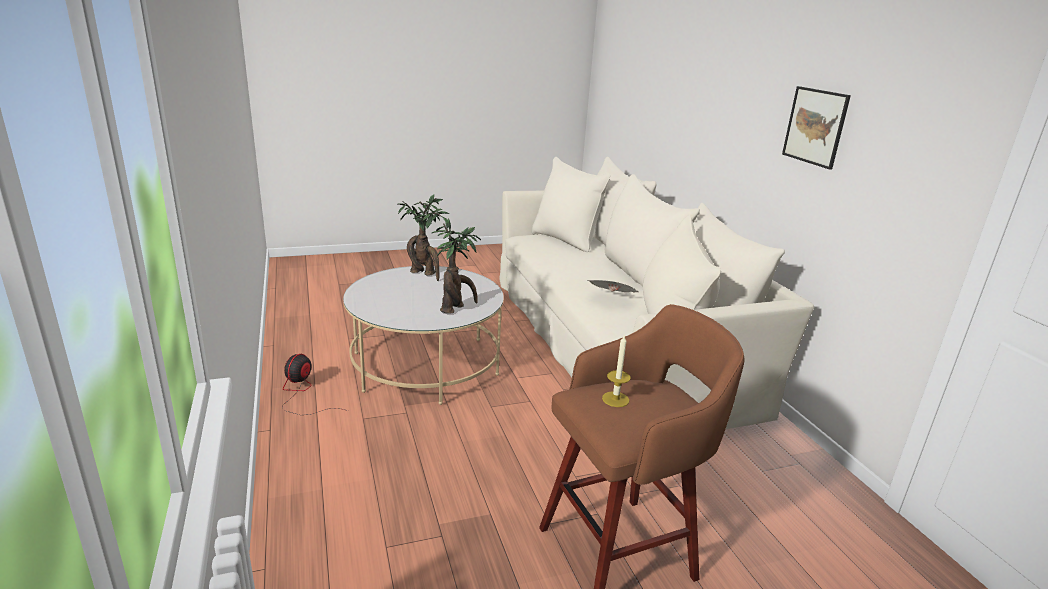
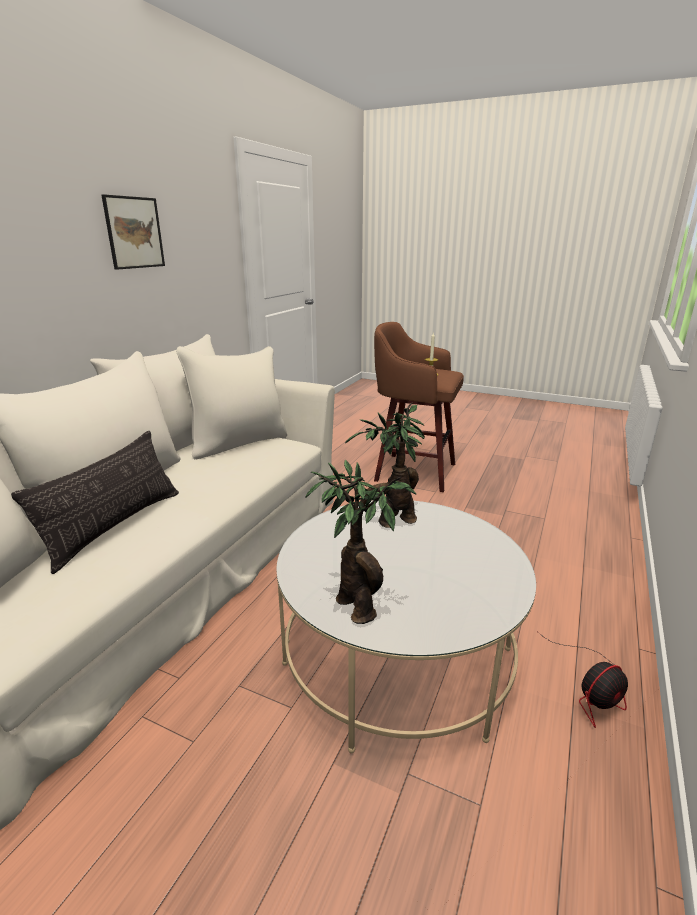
camera: 135 degrees left, 0 degrees up
(583, 264) = (115, 526): none -> pillow
(612, 299) = (220, 473): newspaper -> none

